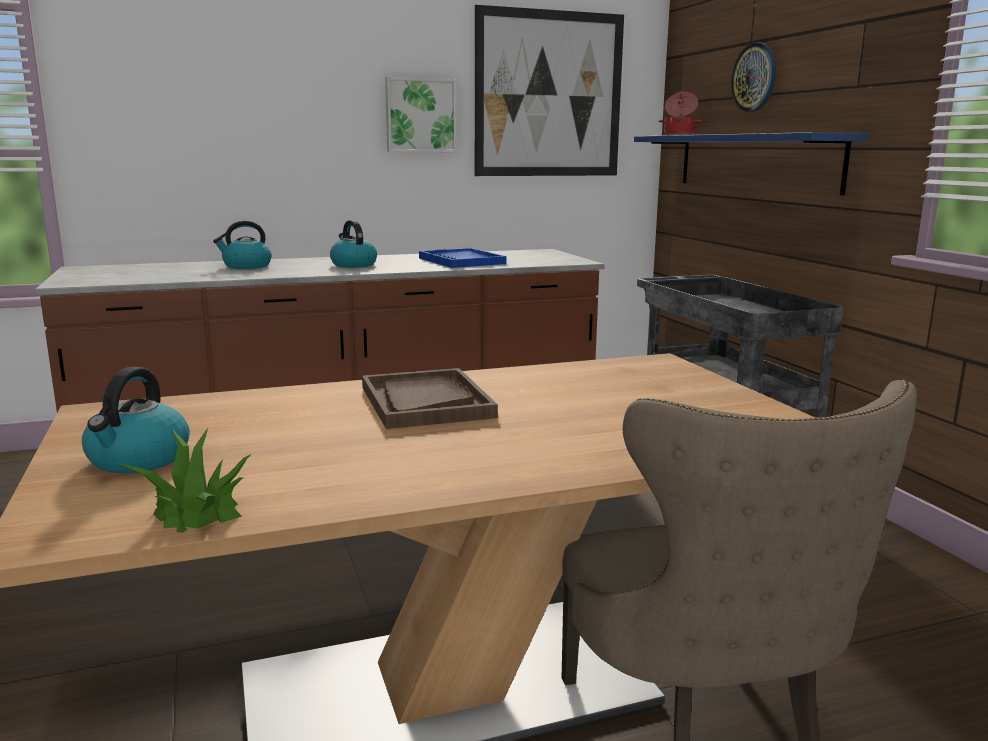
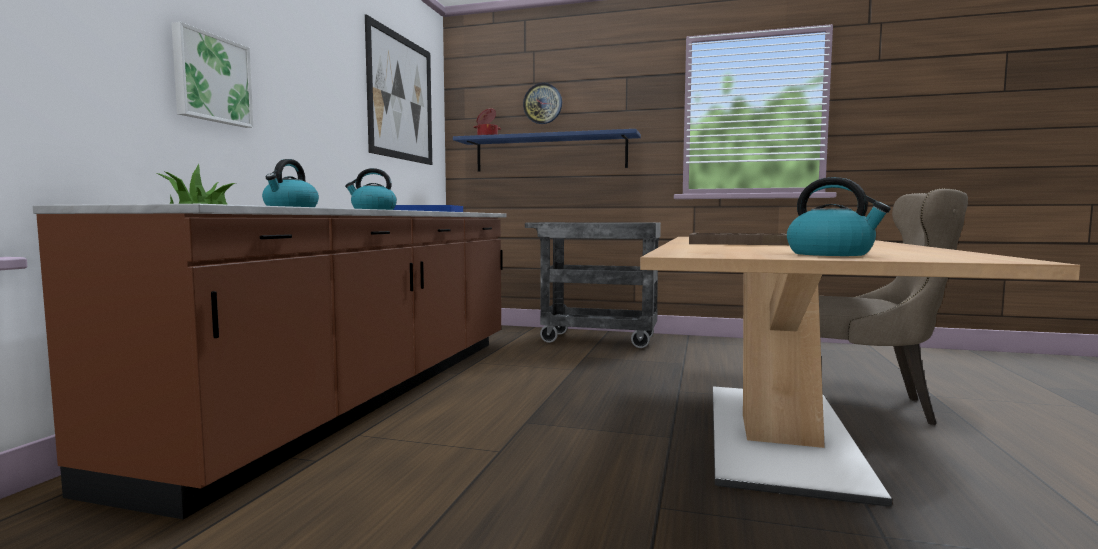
camera: 55 degrees left, 10 degrees down
(197, 510) = (944, 253): potted plant -> potted plant (198, 206)
(420, 115) = (338, 94): picture -> picture (211, 79)

